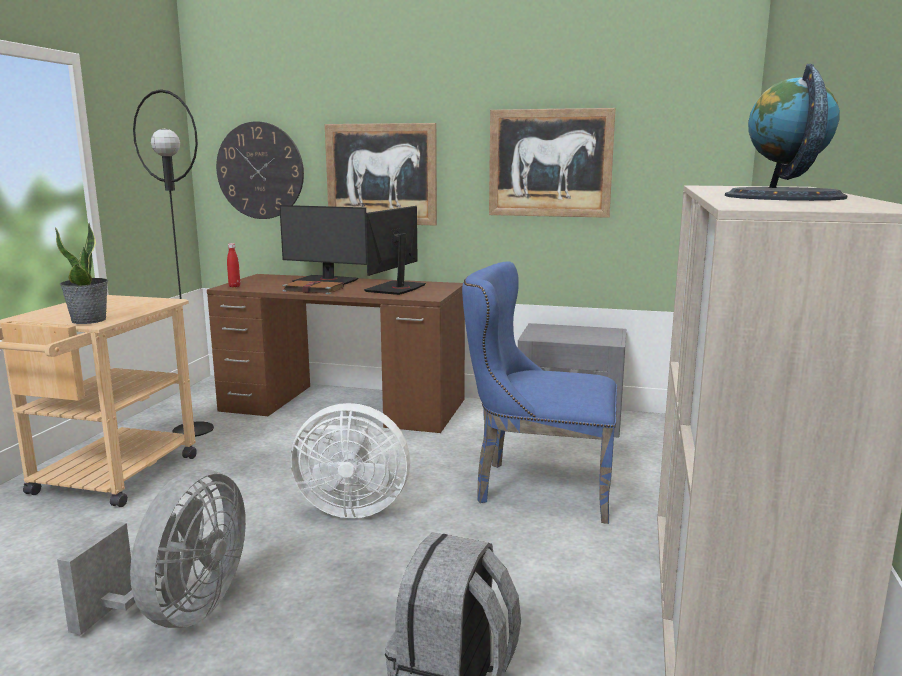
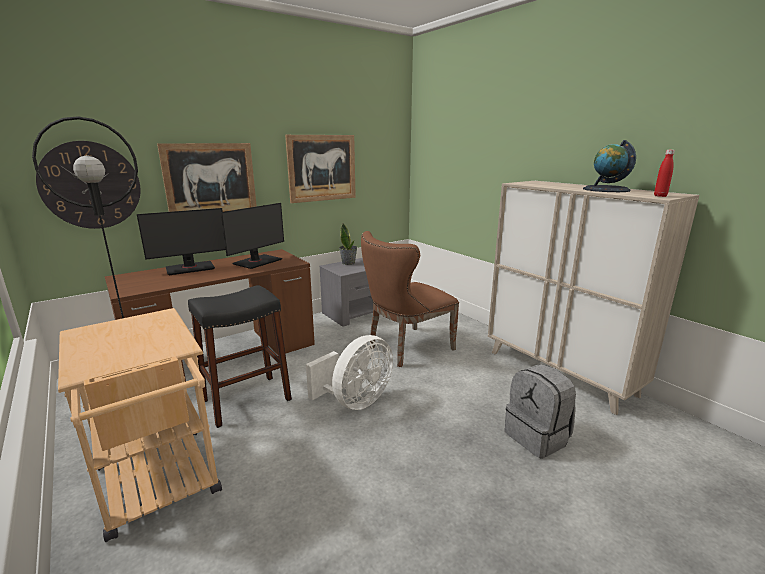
camera: 50 degrees left, 5 degrees up
(89, 320) = (173, 348): potted plant -> potted plant (348, 263)
(179, 613) = (397, 502): grey fan -> none
(234, 286) = (128, 290): red bottle -> red bottle (660, 196)
(275, 452) = (246, 400): none -> black stool
(312, 289) = (204, 276): brown book -> none
(396, 288) = (257, 262): monitor -> monitor turned 120 degrees counterclockwise
(536, 487) = (406, 349): blue chair -> brown chair

